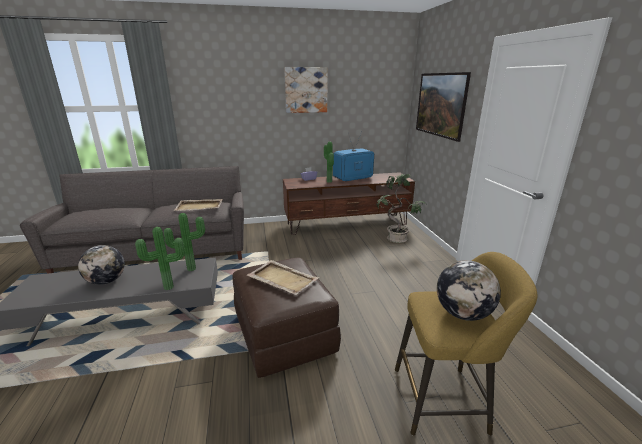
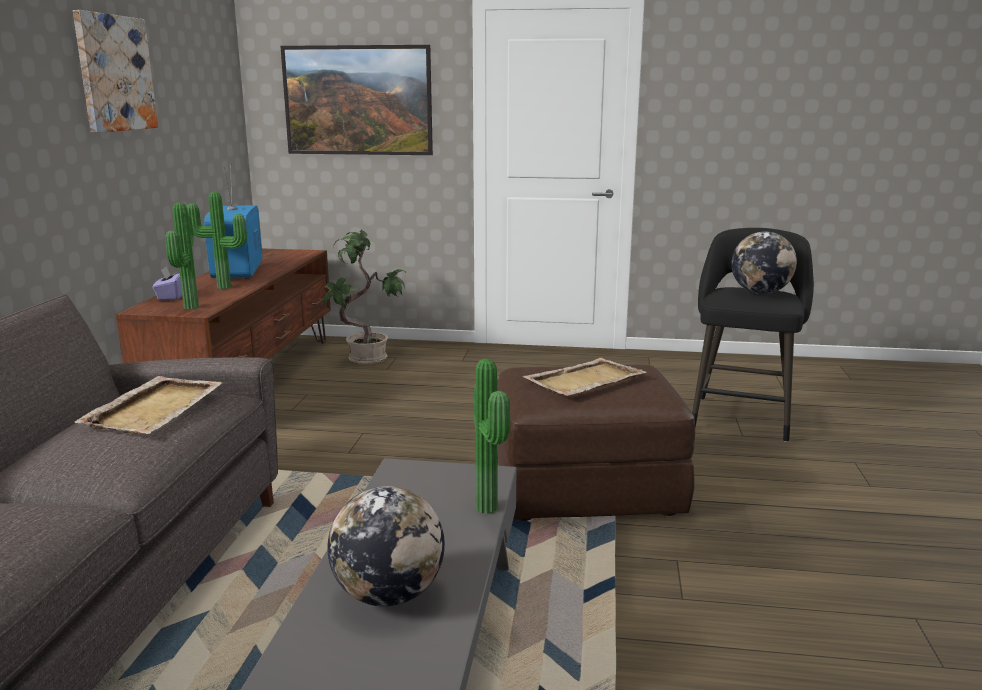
camera: 70 degrees left, 5 degrees down
(191, 268) = (414, 484): potted plant -> potted plant (188, 307)
(444, 399) = (741, 416): yellow stool -> black stool

